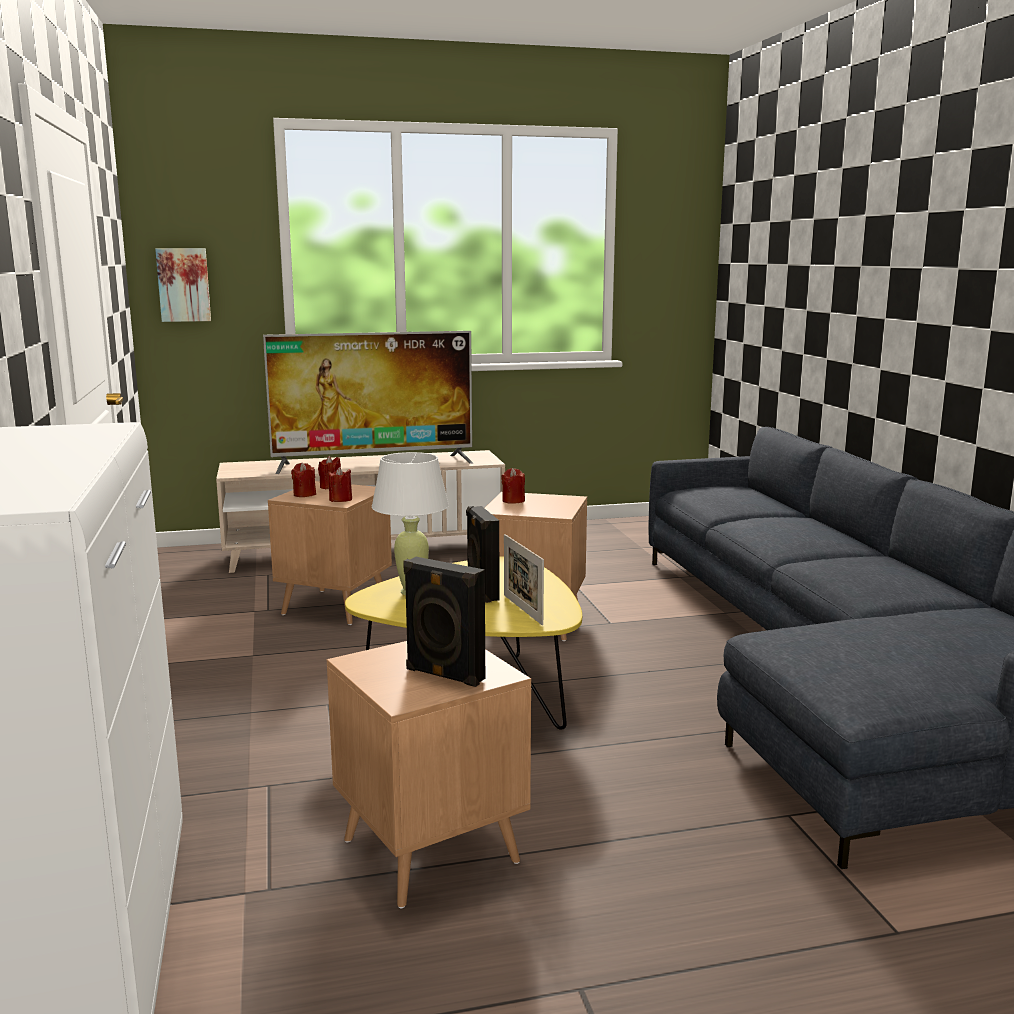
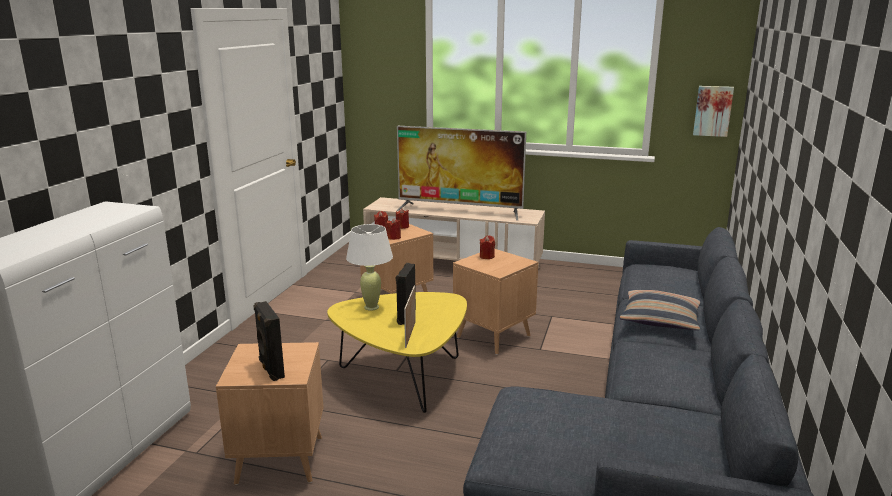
camera: 30 degrees right, 5 degrees up
(183, 285) = (371, 89): picture -> picture (712, 111)
(794, 534) = (660, 319): none -> pillow

